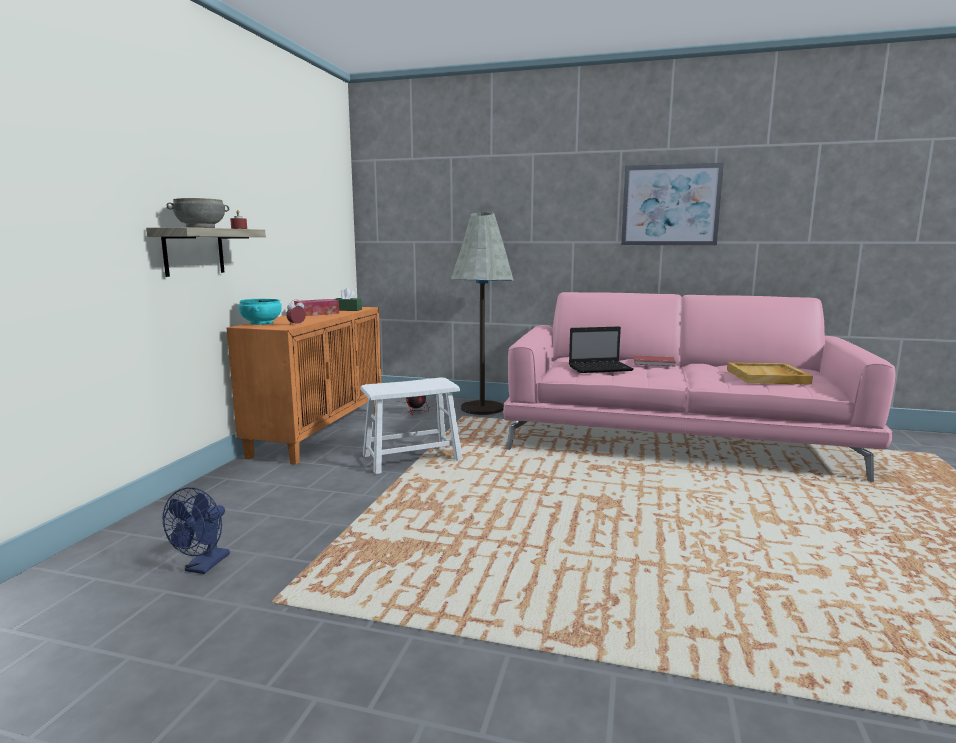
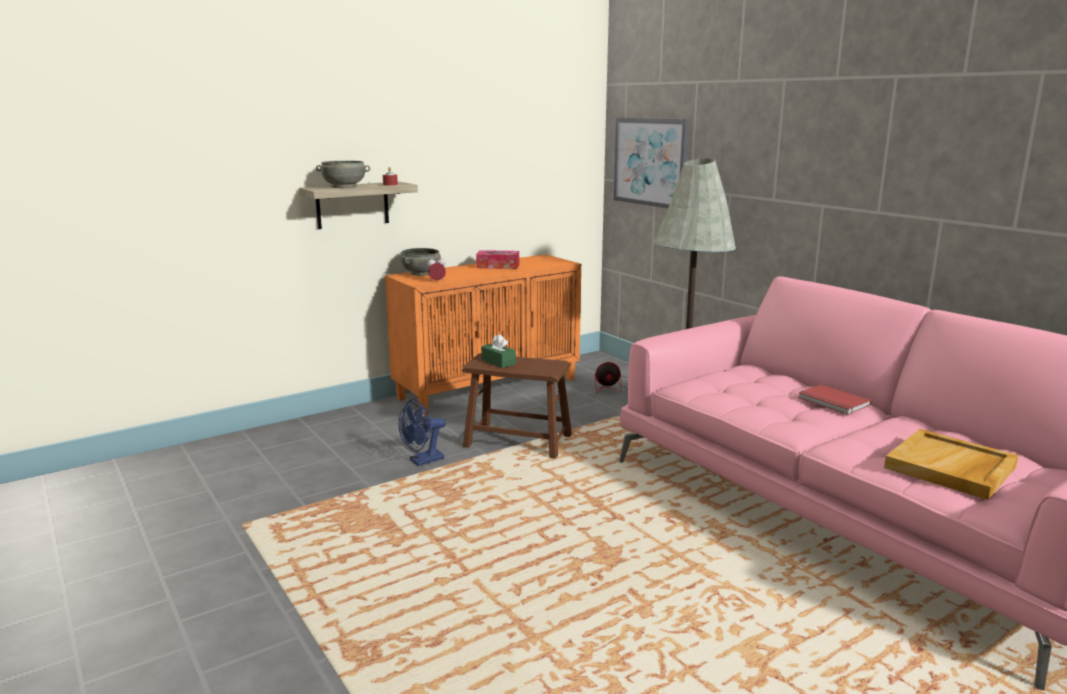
camera: 40 degrees right, 5 degrees up
(203, 567) = (248, 481): blue fan -> blue fan (422, 461)
(260, 323) = (420, 273): turquoise bowl -> grey bowl
(347, 310) = (539, 264): green tissue box -> green tissue box (498, 362)
(411, 458) = (518, 441): white stool -> brown stool
(601, 368) = (742, 393): laptop -> none
(670, 205) = (957, 164): picture -> picture (650, 162)

